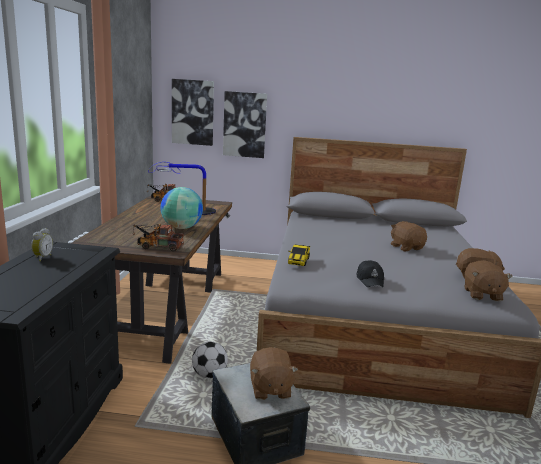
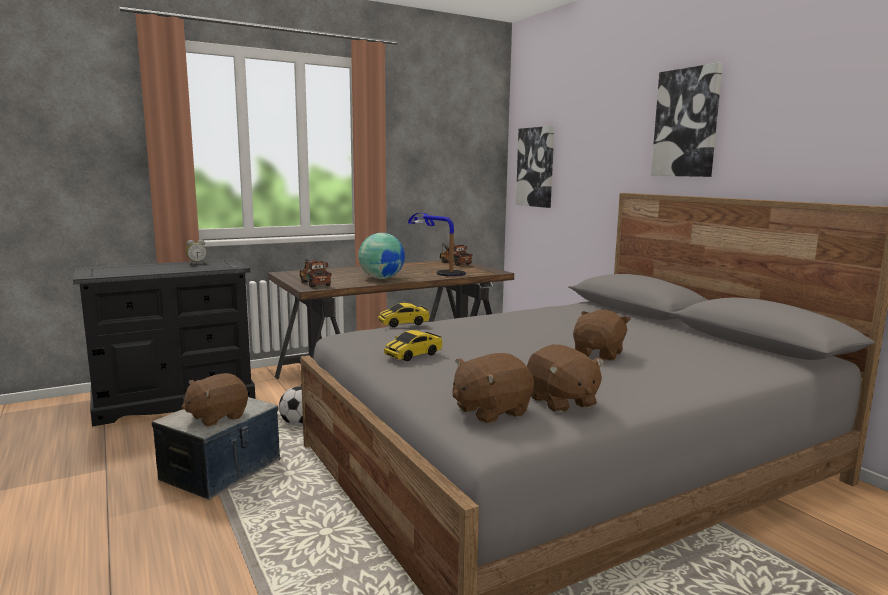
camera: 55 degrees right, 5 degrees down
(244, 124) = (580, 179): picture -> picture (686, 123)
(370, 280) = (413, 355): black cap -> toy car

